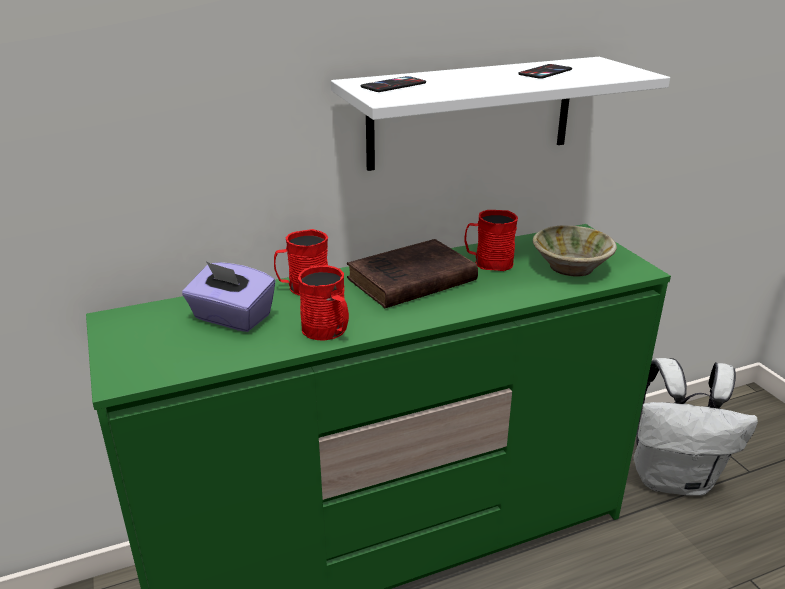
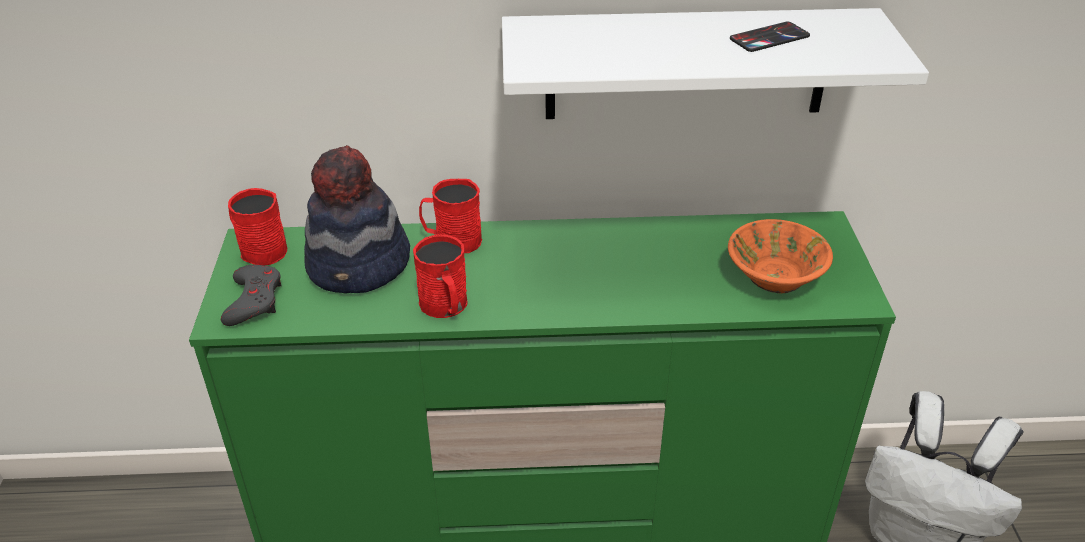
camera: 20 degrees right, 10 degrees up
(144, 359) = (254, 300): none -> grey game controller
(232, 318) = (360, 266): purple tissue box -> hat
(393, 85) = (561, 40): phone -> none
(408, 281) = (570, 256): brown book -> none
(488, 262) = (678, 248): red mug -> red mug (259, 249)
(570, 267) = (774, 277): beige bowl -> orange bowl

